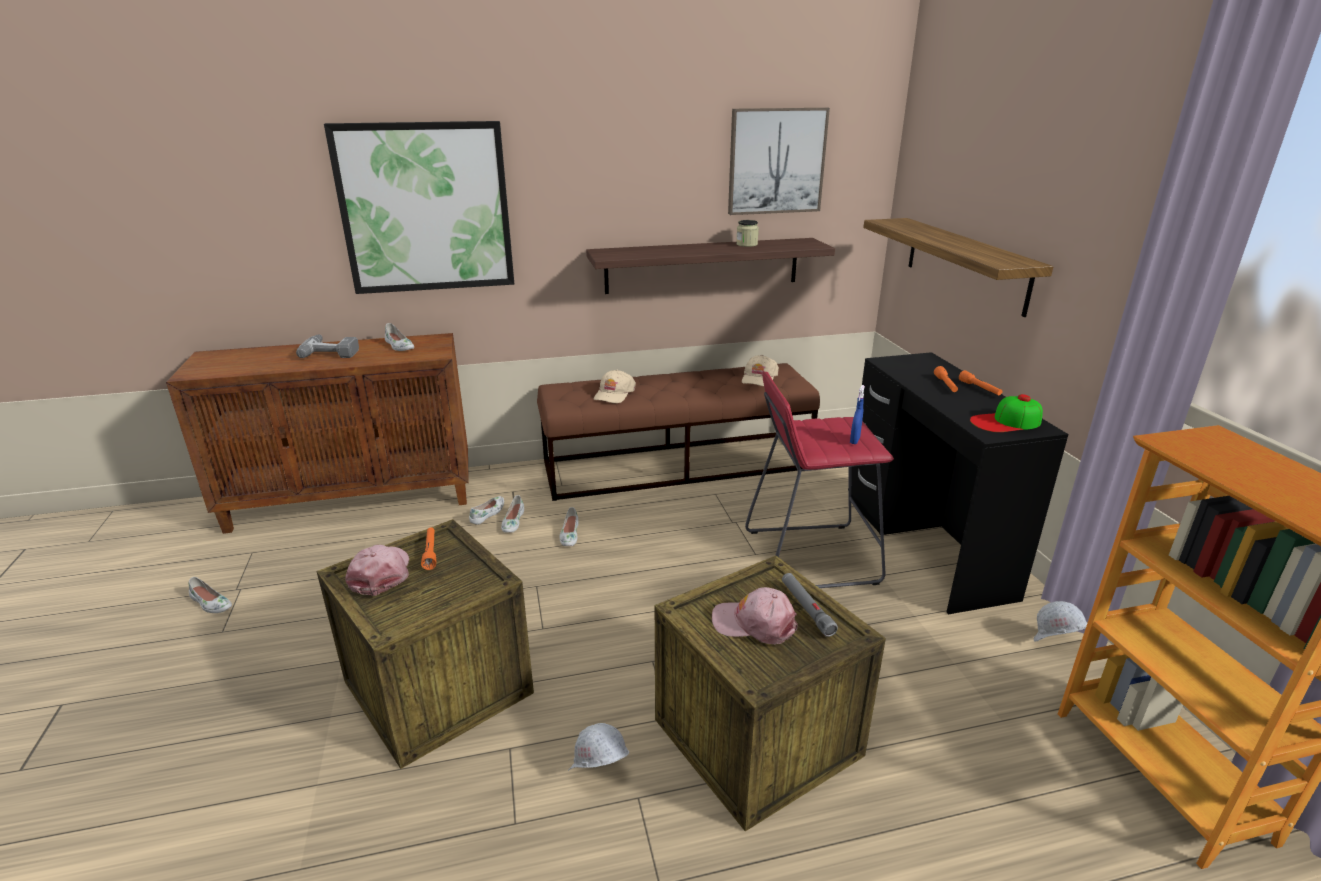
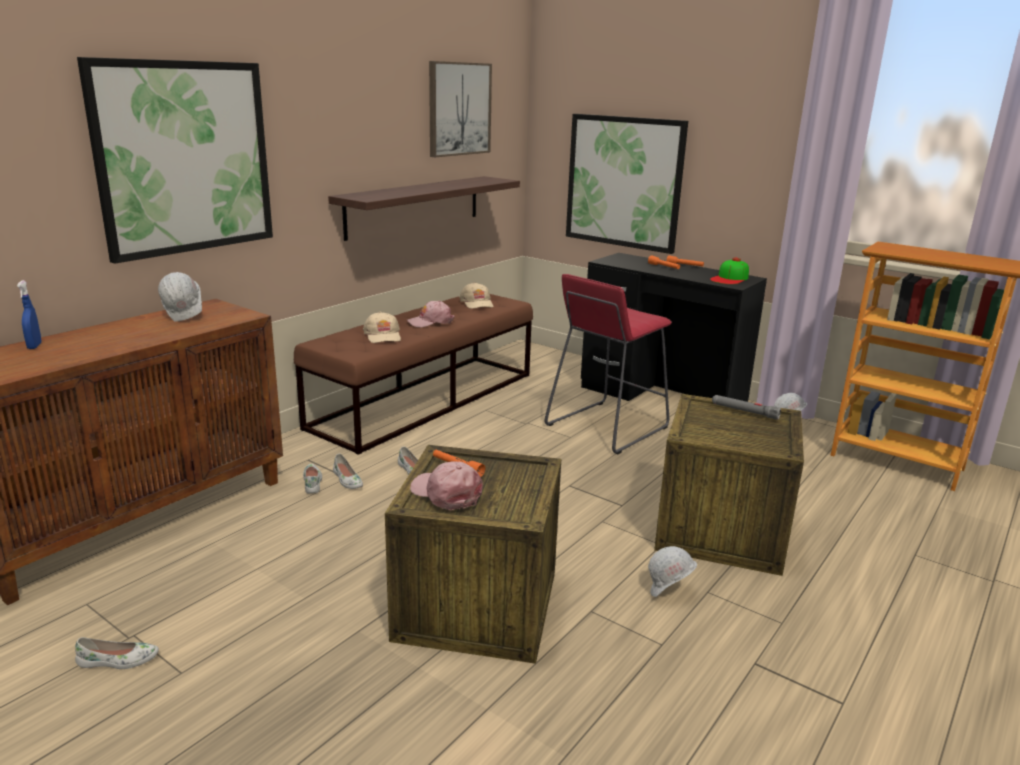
camera: 40 degrees left, 5 degrees down
(332, 351) = (112, 333): power drill -> none
(399, 346) = (184, 316): white shoe -> white hard hat
(746, 244) = (452, 183): jar -> none
(754, 623) = (732, 428): pink cap -> pink cap (430, 322)
(854, 440) = (639, 315): blue spray bottle -> blue spray bottle (34, 346)
(965, 264) = (624, 182): shelf -> picture

